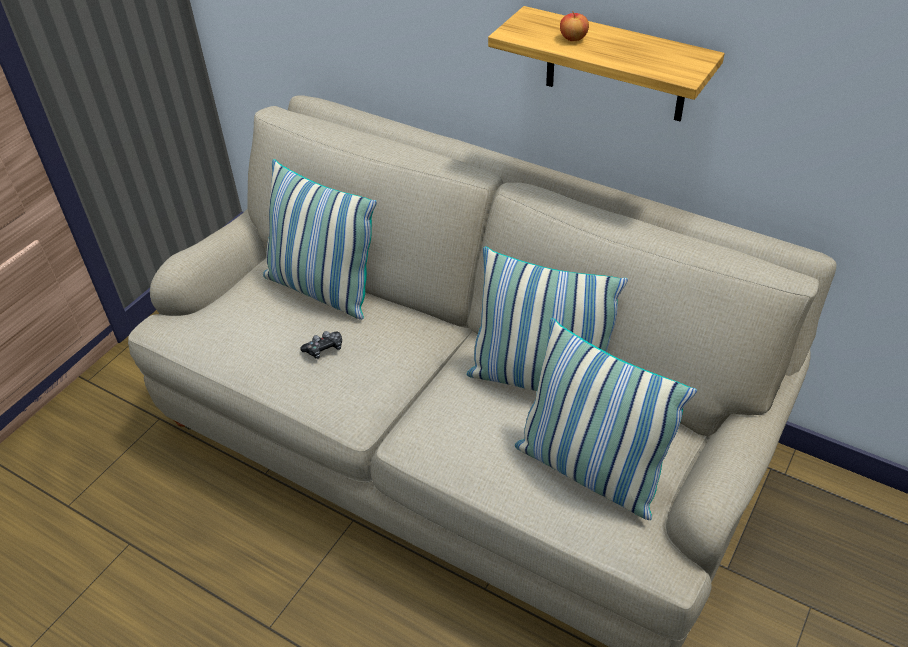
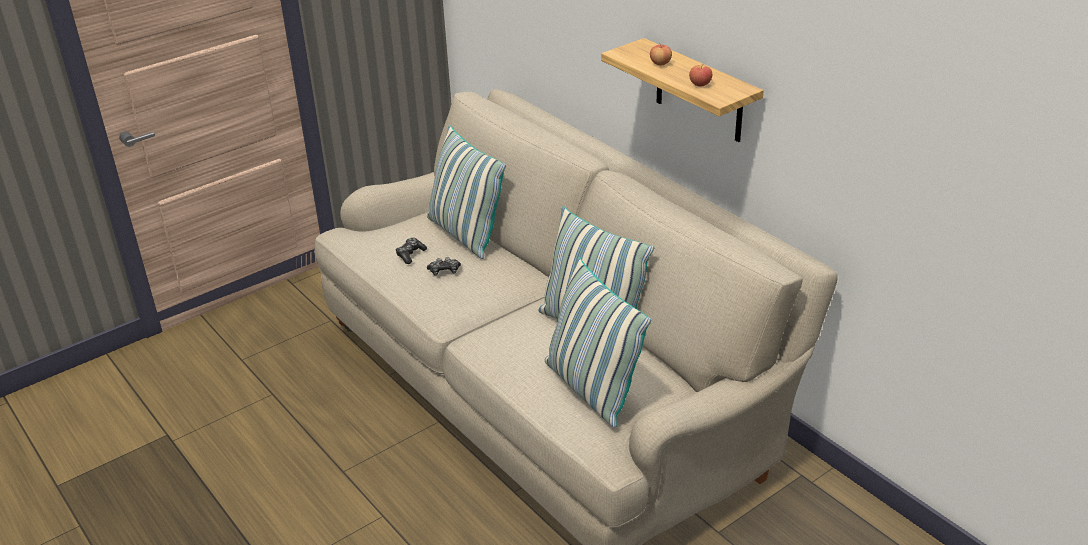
camera: 20 degrees right, 10 degrees down
(270, 336) = (410, 254): none -> game controller
(645, 59) = (700, 84): none -> apple

